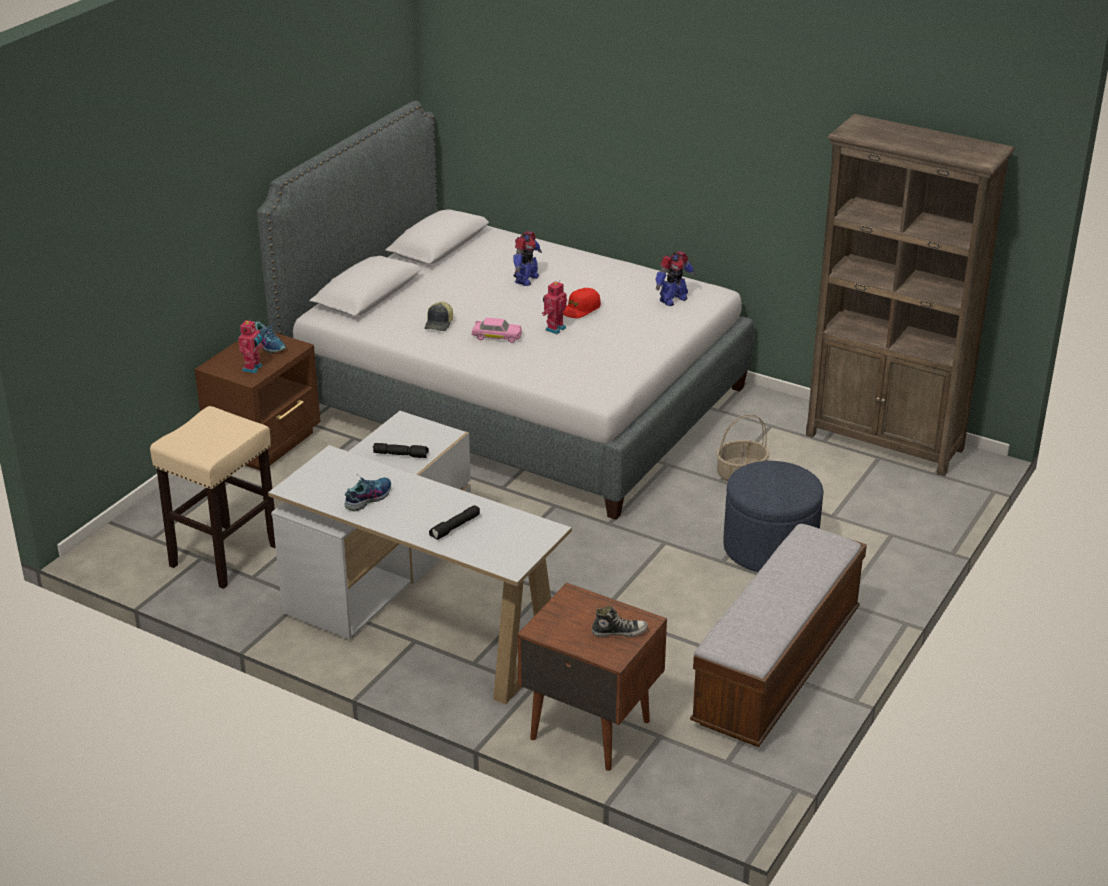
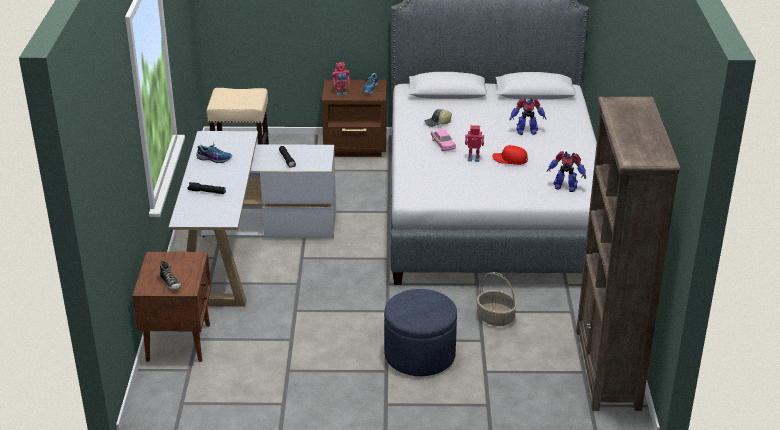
camera: 60 degrees right, 0 degrees up
(777, 668) = (289, 396): bench -> none

